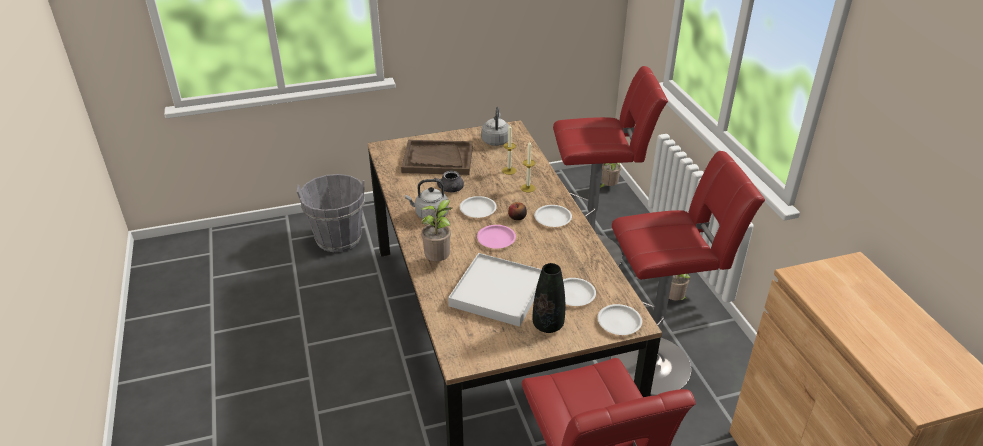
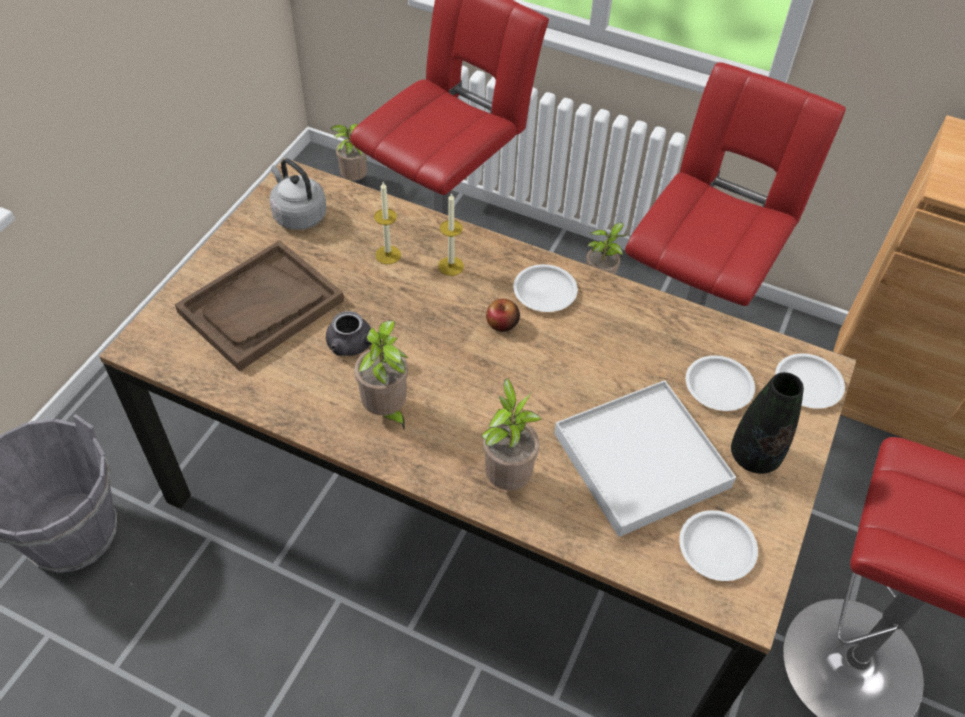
camera: 50 degrees left, 15 degrees up
(430, 214) = (386, 411): grey kettle -> potted plant
(478, 209) = (437, 351): white plate -> white plate (717, 549)
(496, 239) = (526, 379): pink plate -> none

